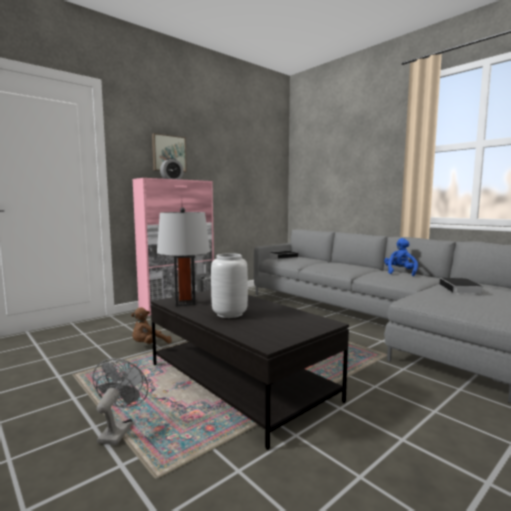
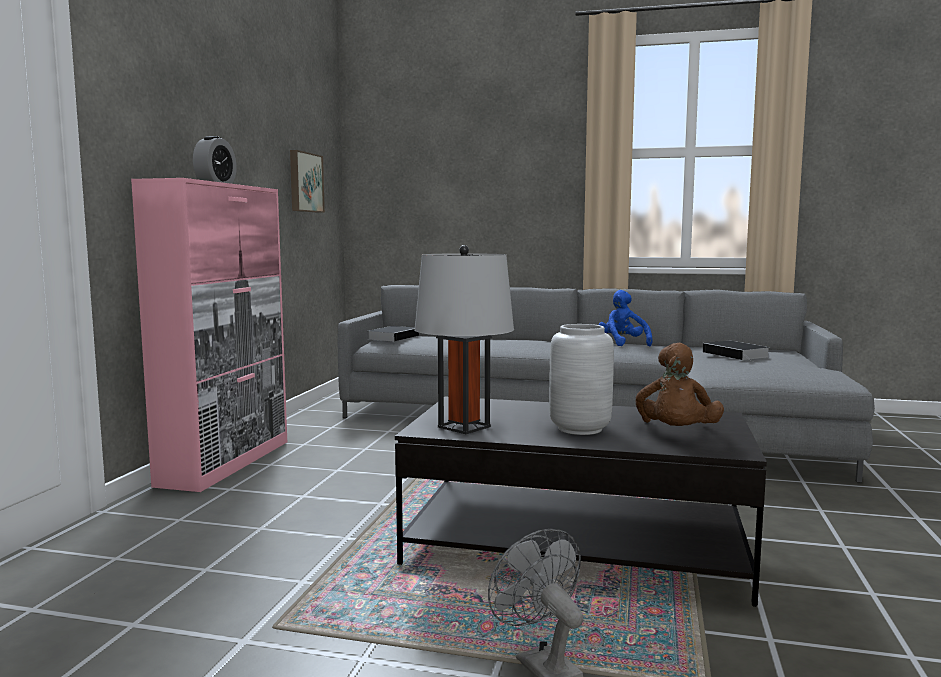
camera: 35 degrees left, 0 degrees up
(149, 345) = (316, 539): brown plush toy -> brown plush toy (676, 434)
(168, 153) = (182, 124): picture -> picture (304, 182)

